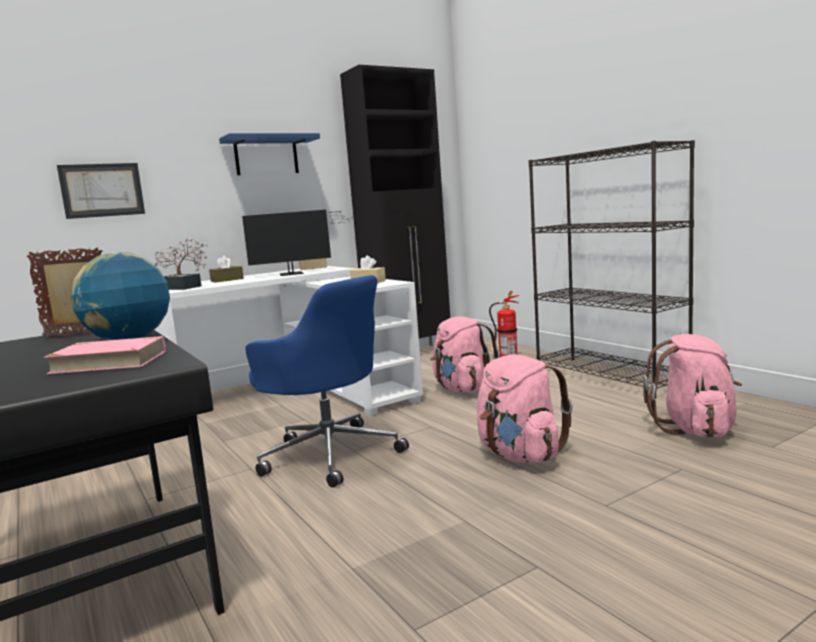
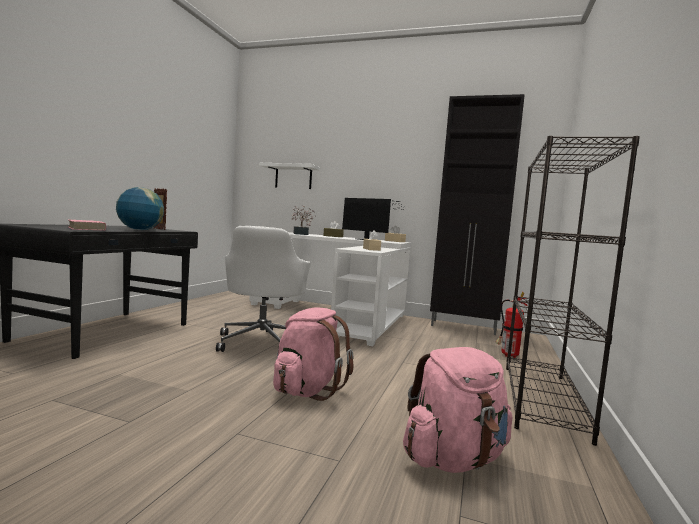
camera: 50 degrees right, 5 degrees down
(102, 190) = (293, 177): picture -> white shelf
(266, 156) = (386, 163): blue shelf -> none
(330, 454) = (262, 342): blue office chair -> white office chair
(462, 389) = (415, 353): pink backpack -> none

